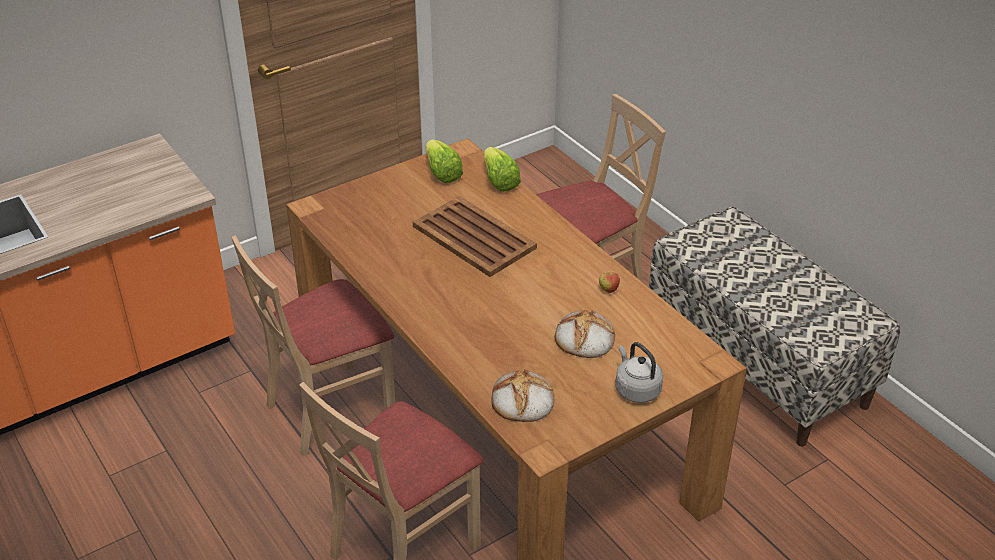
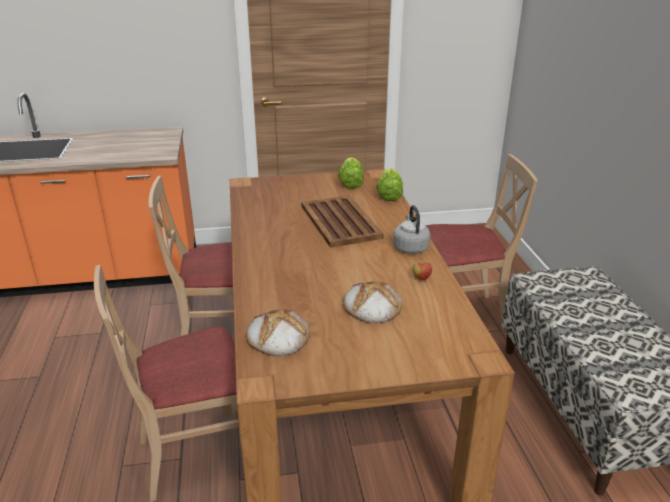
camera: 25 degrees right, 10 degrees down
(636, 389) = (388, 358): grey kettle -> grey kettle (410, 247)

